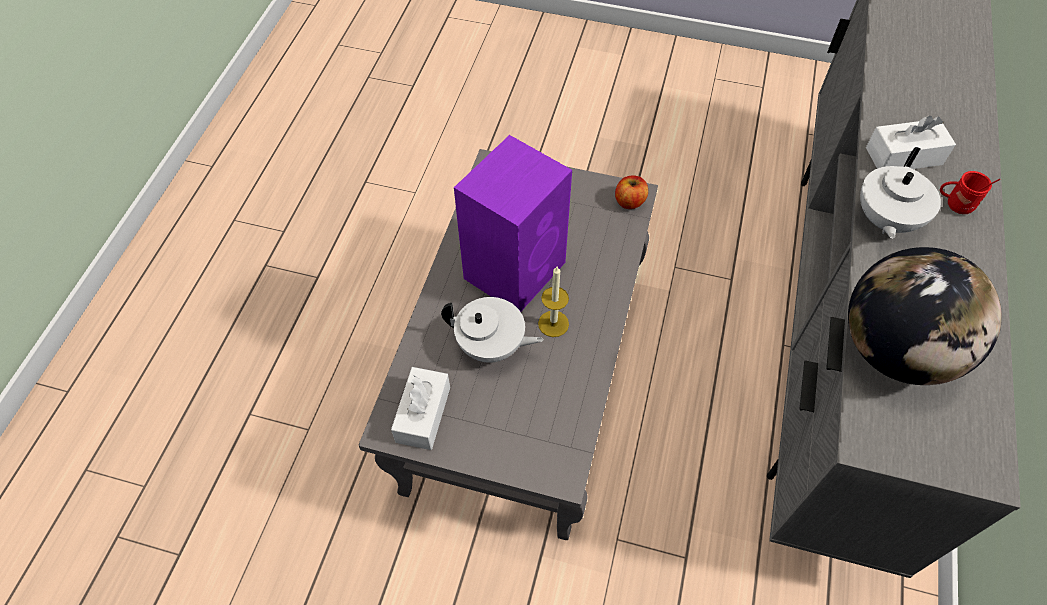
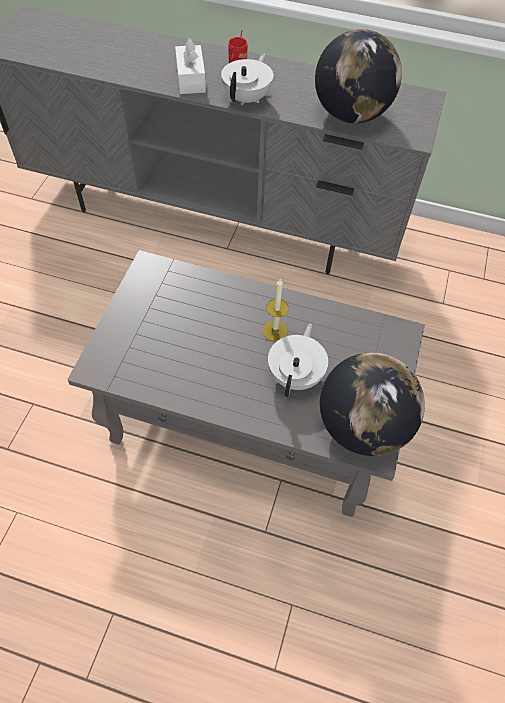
camera: 90 degrees left, 0 degrees up
(423, 414) = (362, 426): white tissue box -> globe
(516, 269) = (218, 354): purple speaker -> none
(629, 201) = (154, 270): apple -> none
(885, 220) = (247, 98): white teapot -> white teapot turned 90 degrees counterclockwise

